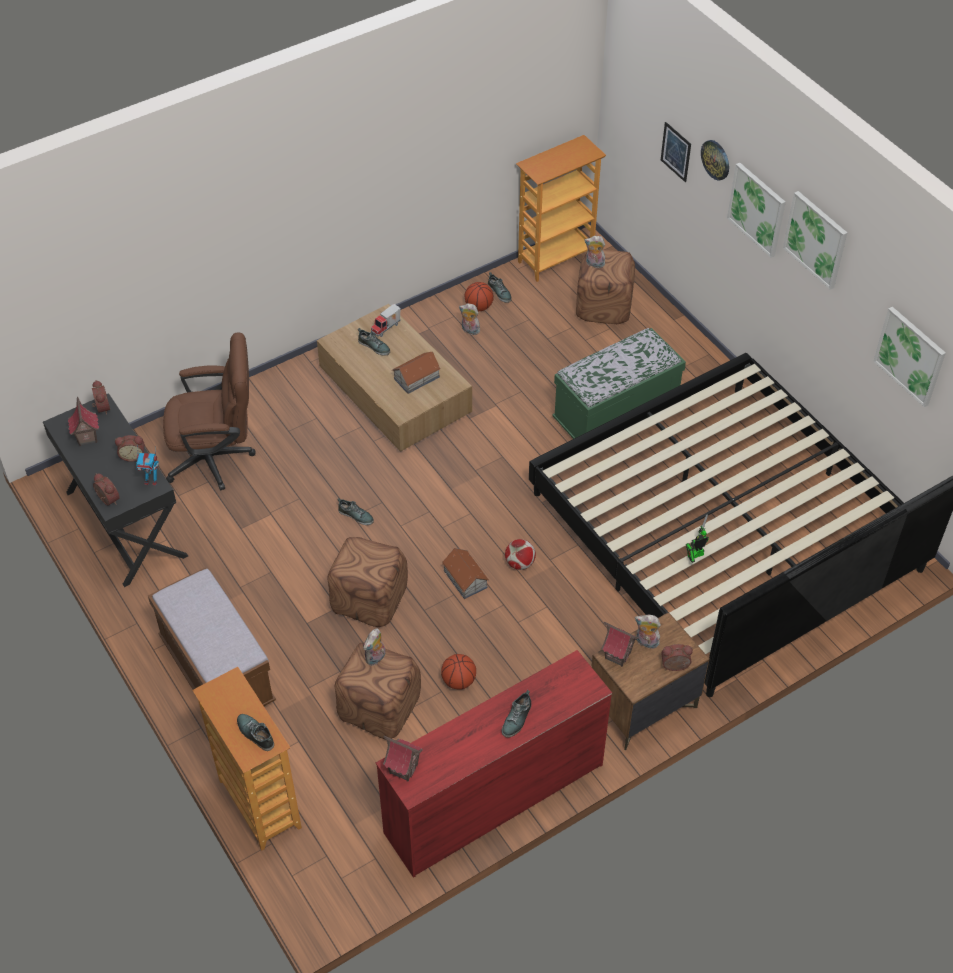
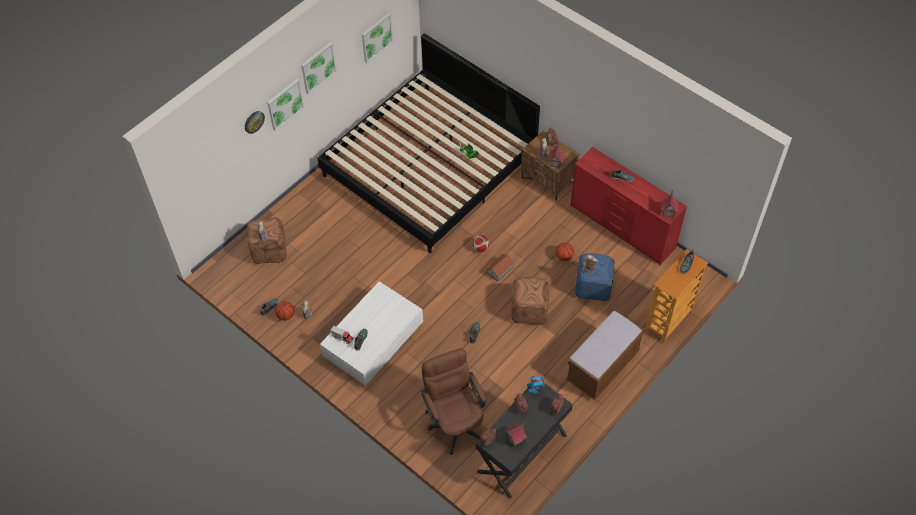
camera: 105 degrees left, 5 degrees up
(379, 706) = (592, 286): brown ottoman -> blue ottoman
(395, 394) = (373, 340): brown coffee table -> white coffee table
(417, 378) = (381, 310): toy house -> none
(555, 258) = (230, 285): bookcase -> none
(615, 415) = (359, 227): green bench -> none
(676, 151) = (230, 155): picture -> none

